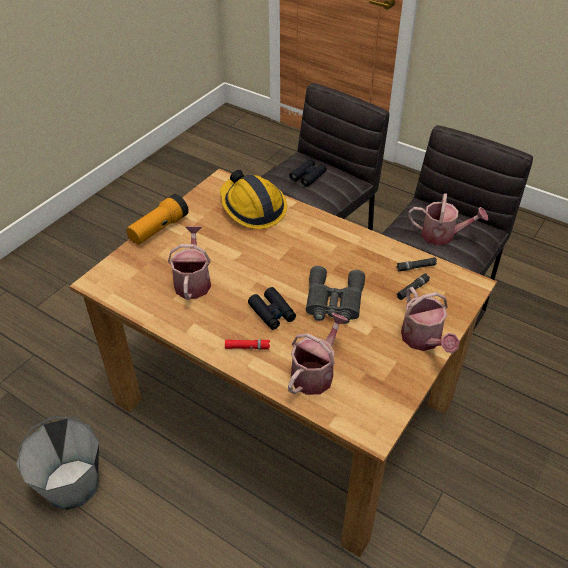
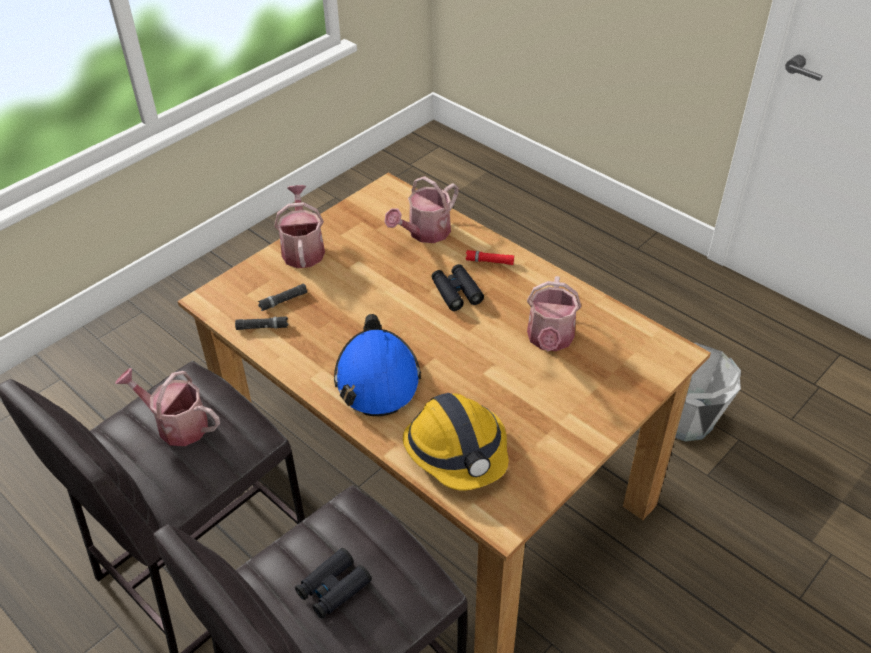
camera: 170 degrees left, 0 degrees up
(159, 229) = (604, 426): flashlight -> none
(315, 242) = (377, 378): none -> blue hard hat
(333, 301) = (382, 297): grey binoculars -> none

